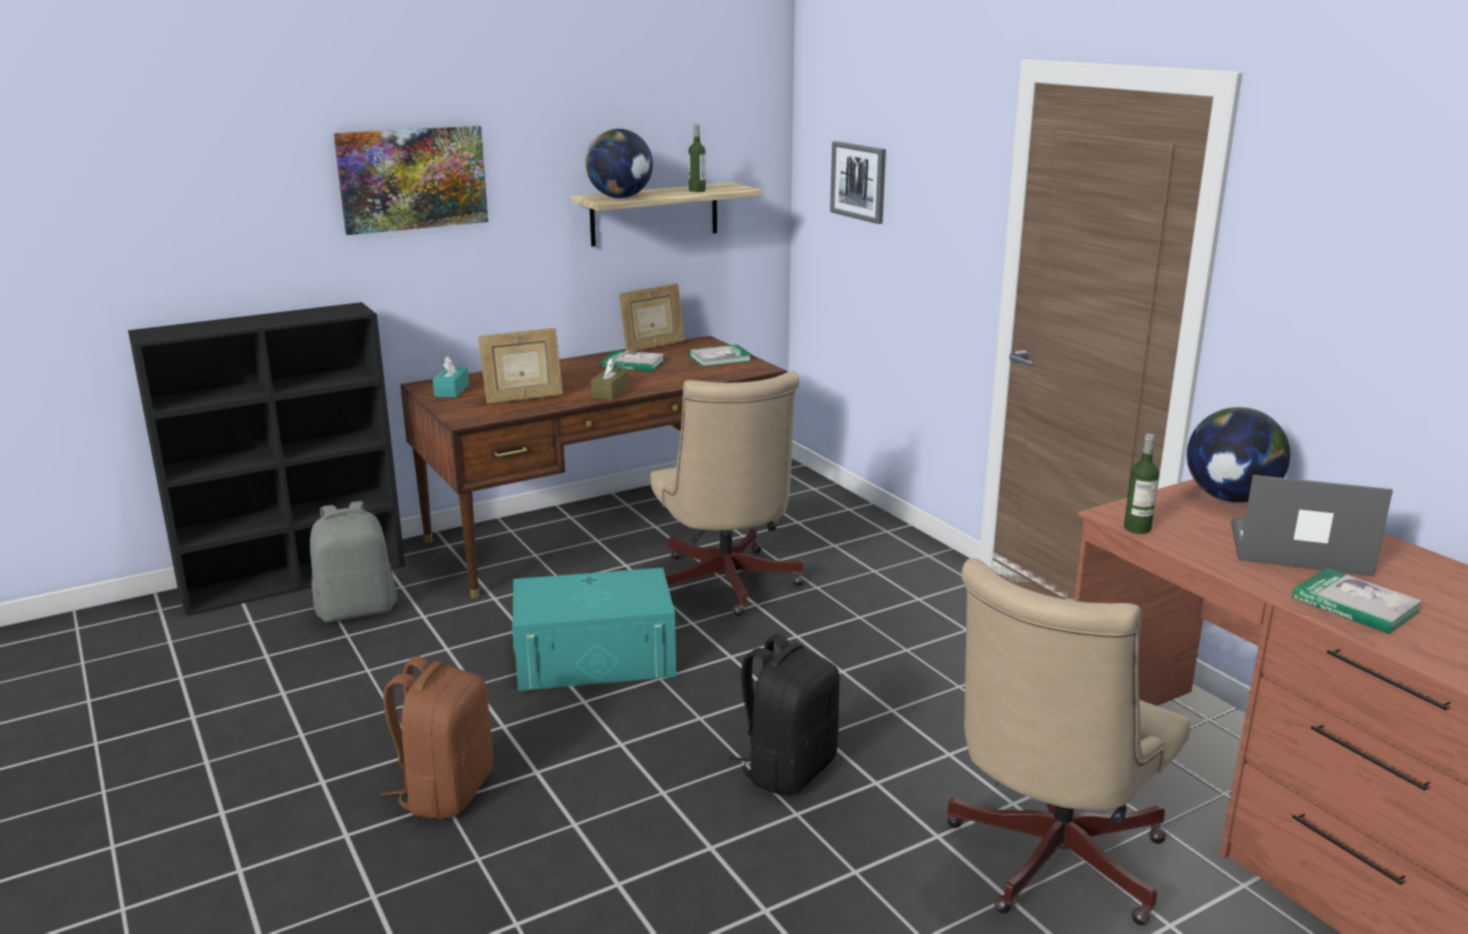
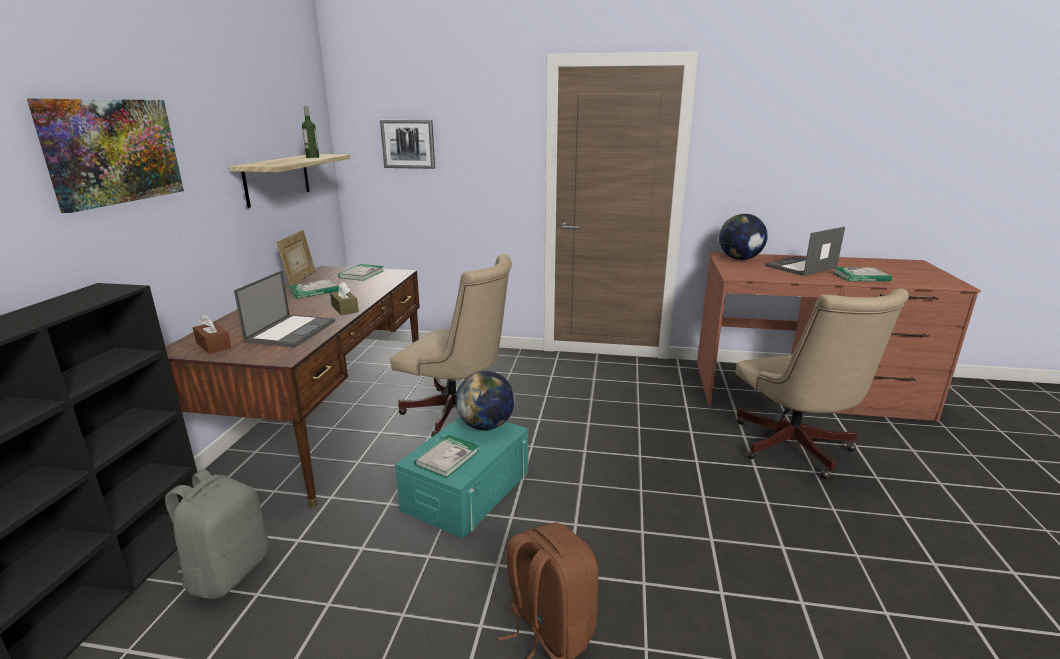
camera: 50 degrees left, 0 degrees up
(451, 390) = (213, 345): turquoise tissue box -> brown tissue box
(523, 398) = (291, 331): picture frame -> laptop
(556, 597) = (447, 458): none -> book
(620, 197) = (276, 163): globe -> globe (486, 425)
(787, 769) = (660, 479): black backpack -> none
(1137, 528) = (754, 277): bottle -> none

